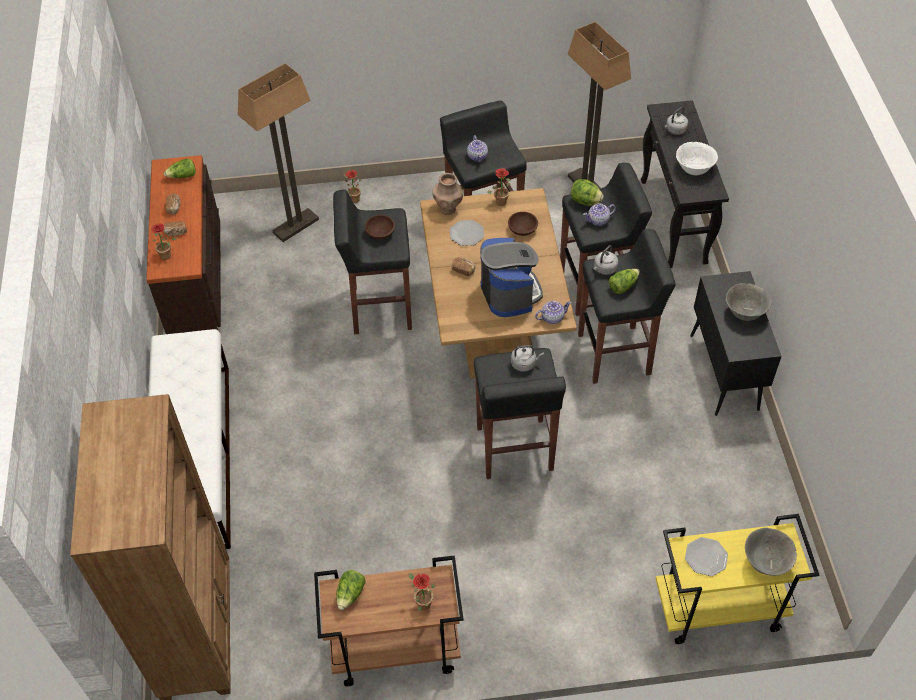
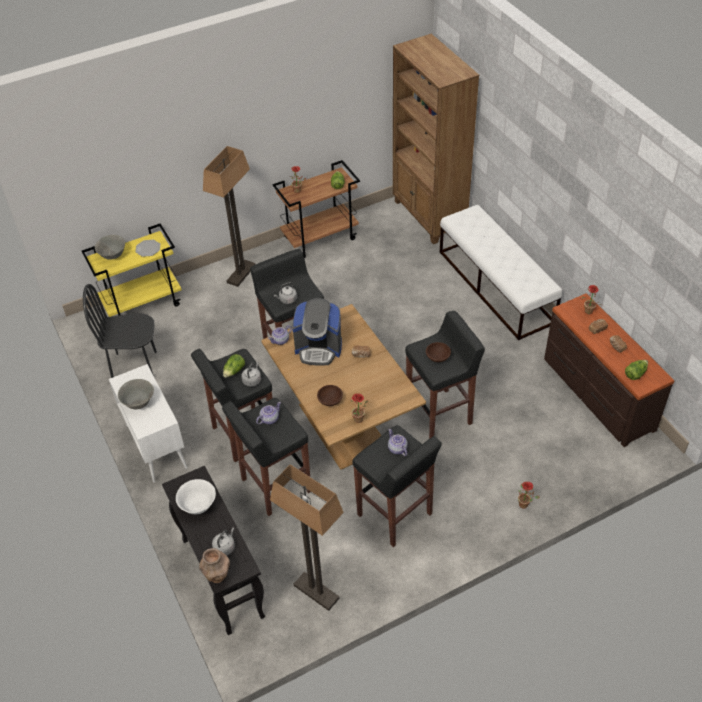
camera: 160 degrees right, 5 degrees down
(295, 226) = (554, 461): floor lamp -> floor lamp (241, 274)
(448, 209) = (398, 400): brown vase -> brown vase (217, 576)
(466, 233) = (373, 383): plate -> none
(510, 293) = (318, 348): coffee machine -> coffee machine turned 45 degrees counterclockwise
(585, 201) = (286, 433): lettuce -> none
(724, 373) = (156, 446): black cabinet -> white cabinet
(741, 495) = (135, 366): none -> black chair

